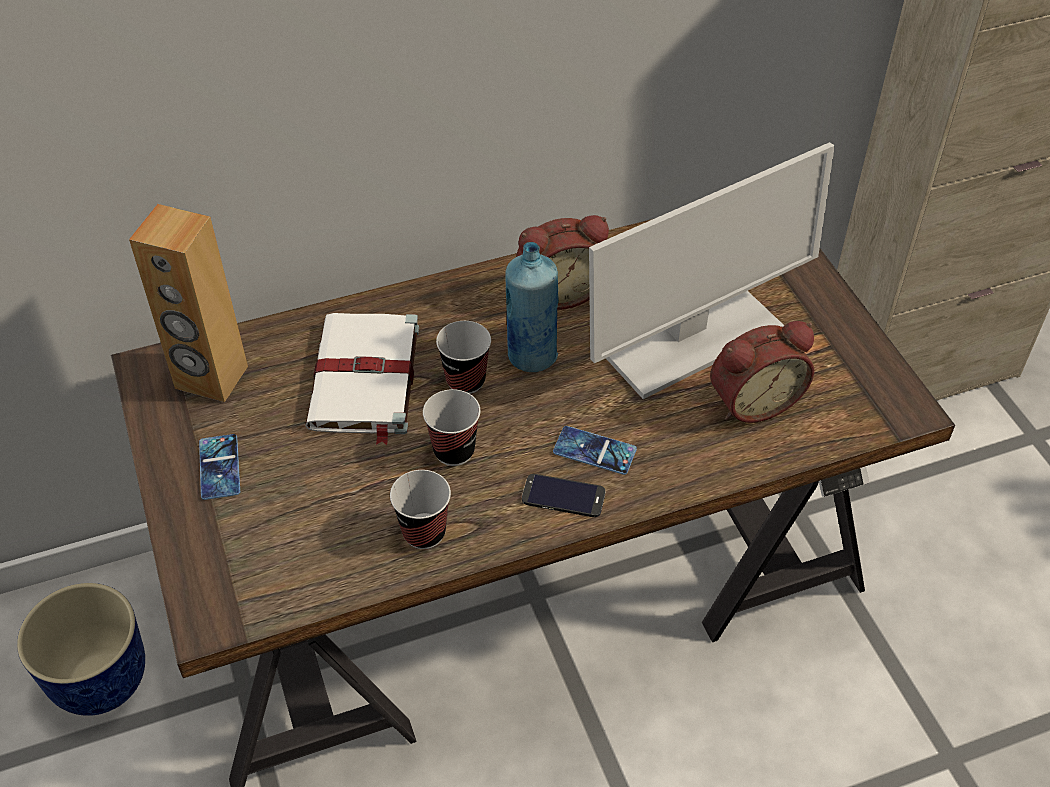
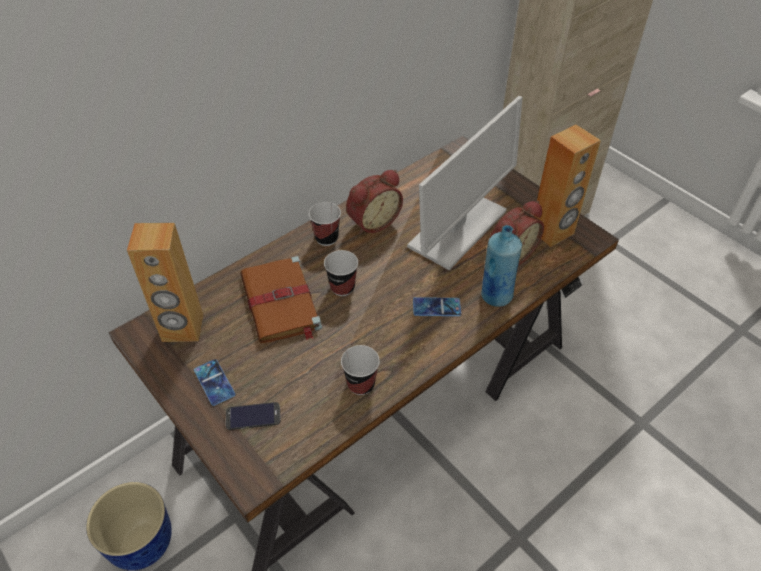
camera: 20 degrees left, 0 degrees up
(364, 379) = (281, 303): white book -> brown book
(454, 451) = (355, 330): cup -> cup (326, 238)
(531, 356) = (374, 262): blue bottle -> blue bottle (496, 296)
(563, 496) = (431, 338): phone -> phone (253, 416)
(844, 384) = (552, 232): none -> brown speaker

